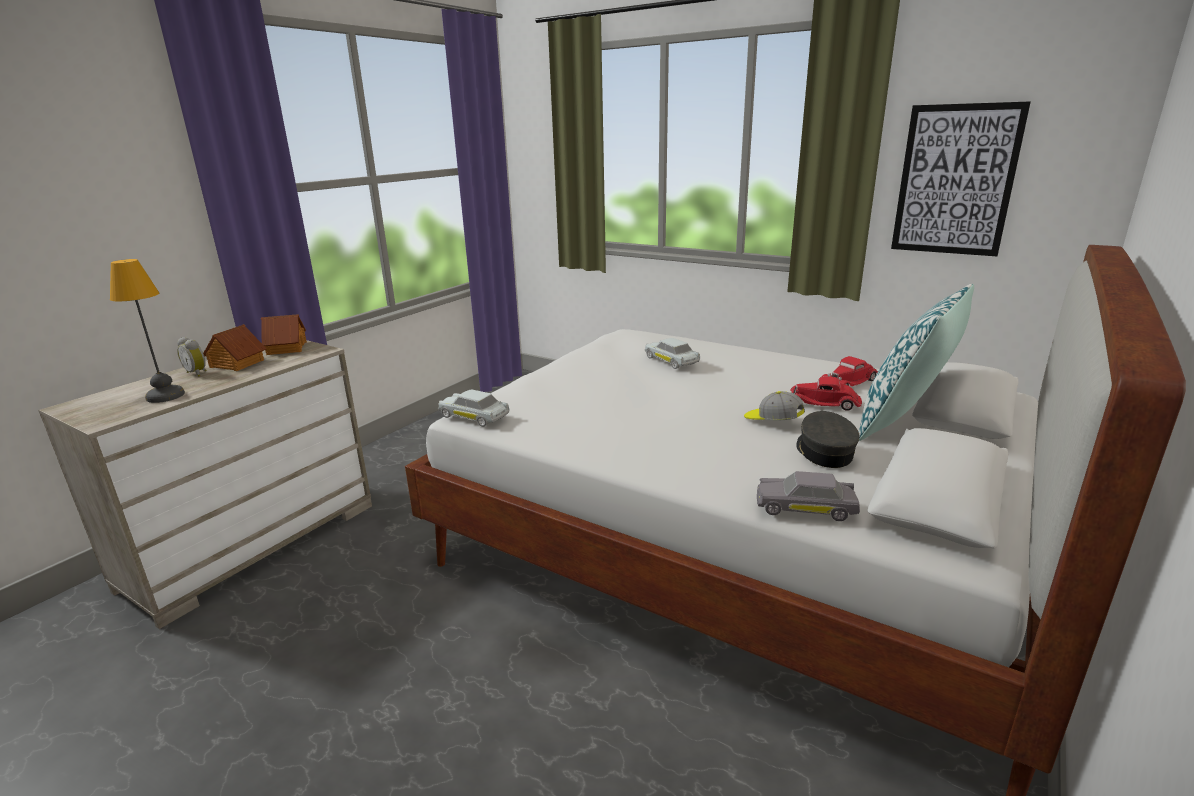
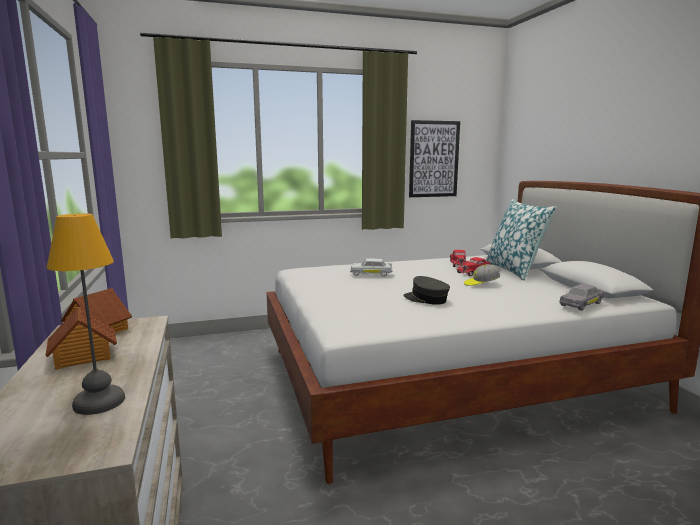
camera: 50 degrees left, 10 degrees down
(198, 373) = (61, 377): alarm clock -> none
(474, 417) = (352, 330): white toy car -> none
(824, 451) = (527, 287): grey cap -> grey cap (426, 299)

